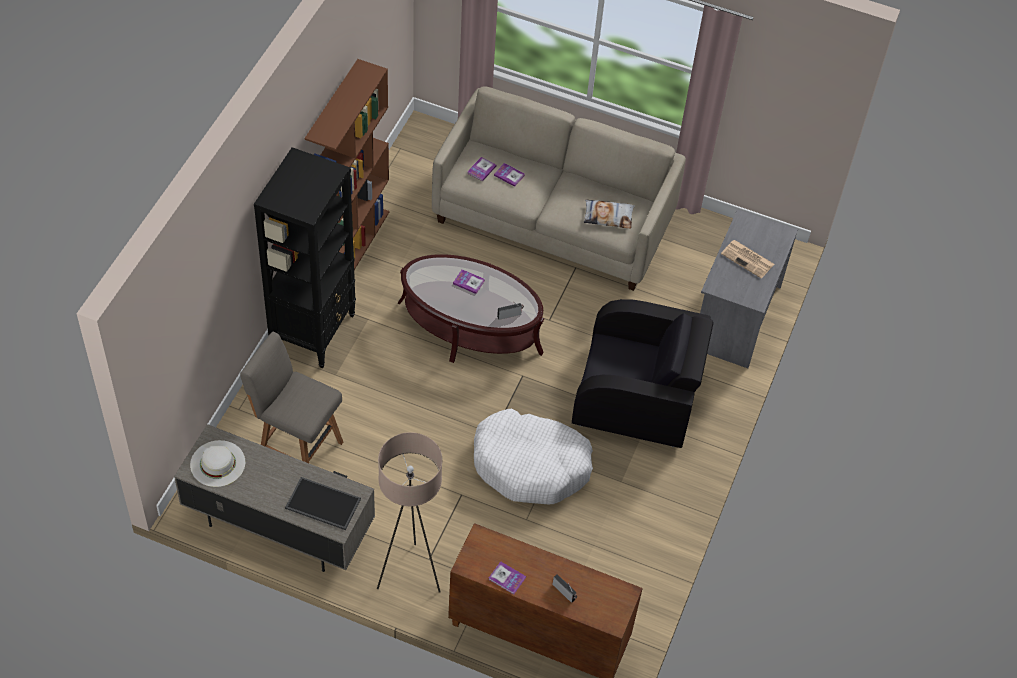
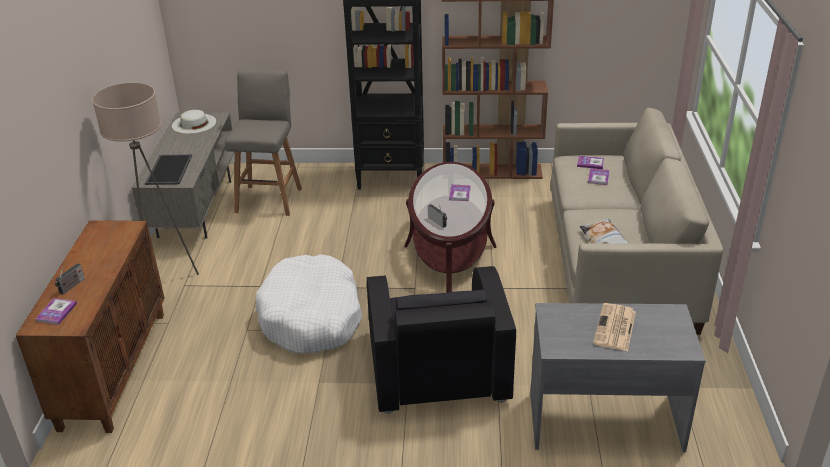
camera: 75 degrees right, 20 degrees down
(507, 578) = (85, 250): book -> book (56, 312)

